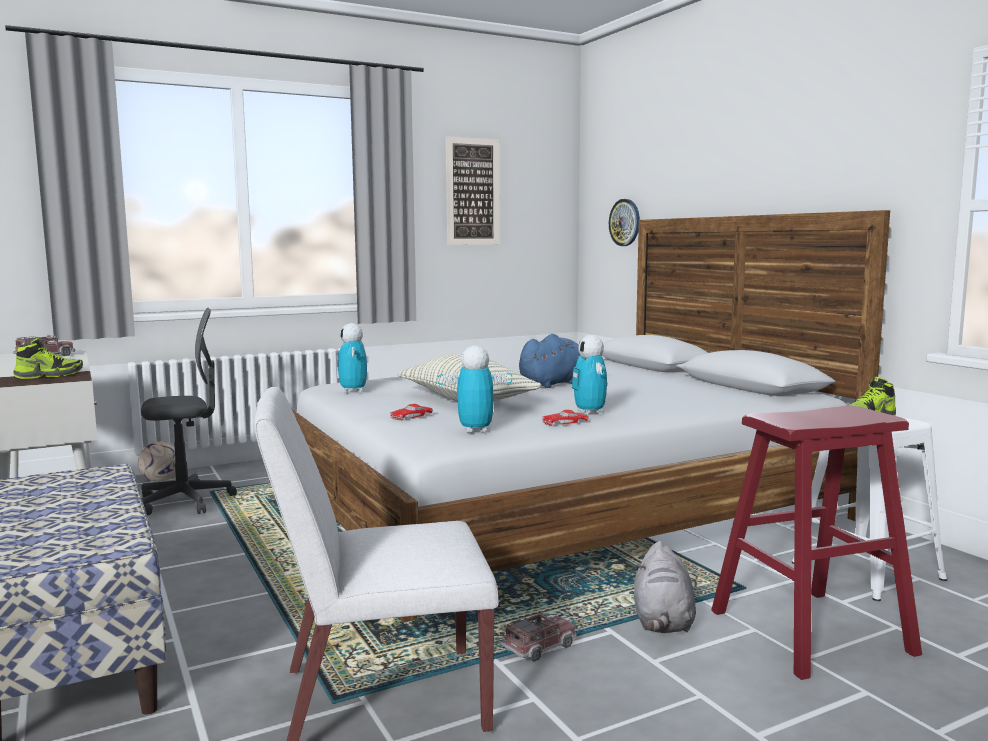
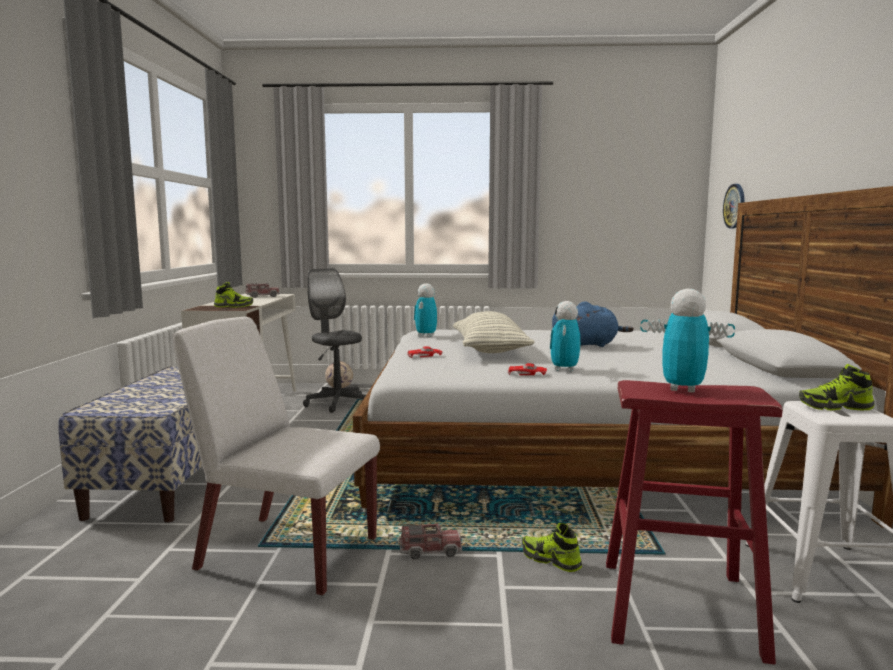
camera: 30 degrees right, 0 degrees up
(186, 501) = (337, 403): grey office chair -> grey office chair turned 135 degrees counterclockwise
(472, 192) = (598, 182): picture -> none
(475, 431) = (446, 371): toy robot -> toy robot (682, 389)
(663, 622) = (550, 560): grey plush toy -> shoe

